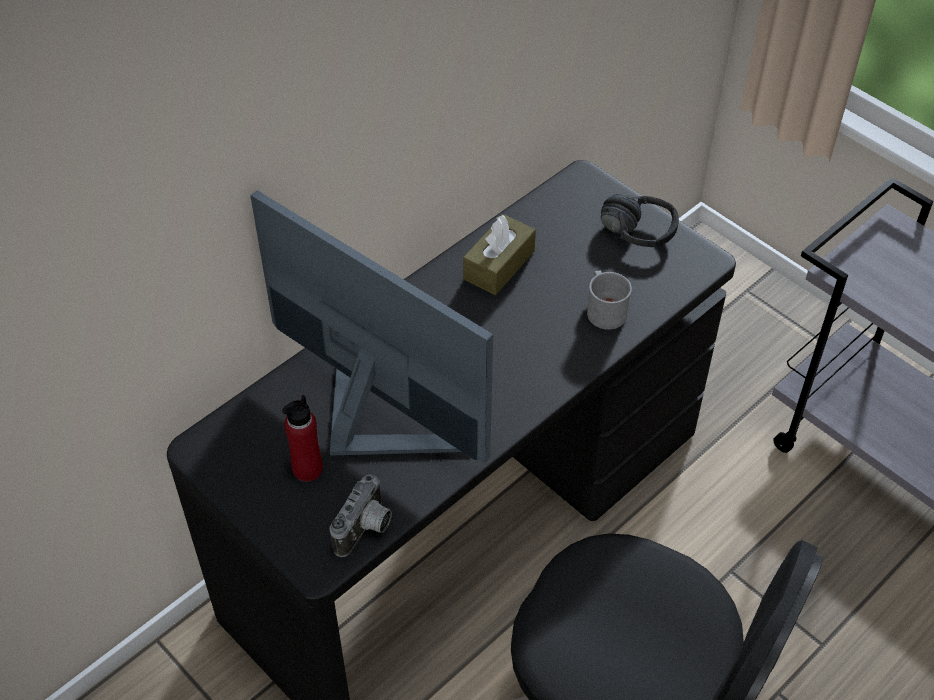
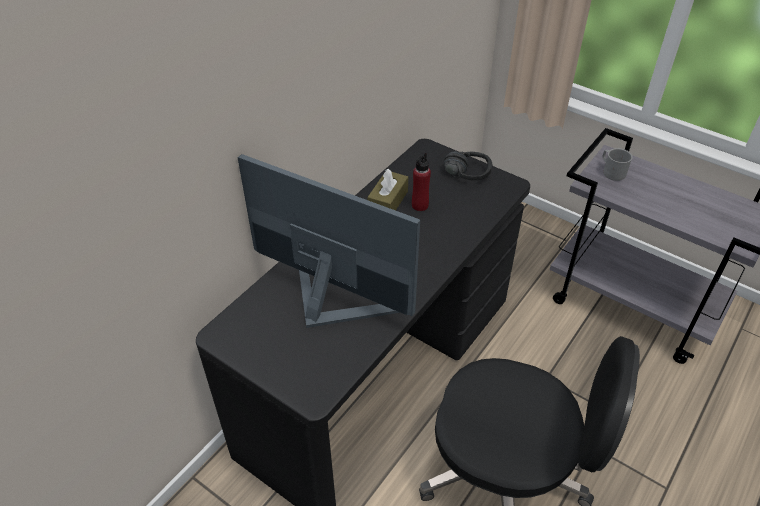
camera: 10 degrees left, 5 degrees down
(307, 469) = (293, 338): red bottle -> red bottle (420, 205)
(366, 529) = (341, 371): camera -> none
(604, 309) = (459, 219): grey mug -> grey mug (611, 171)

